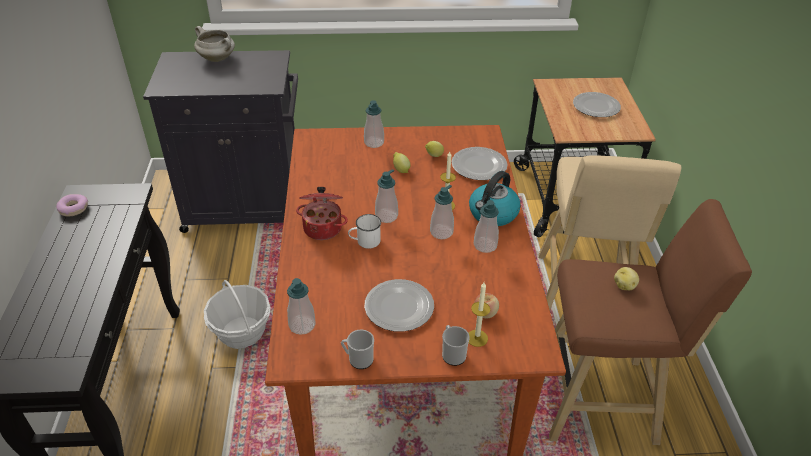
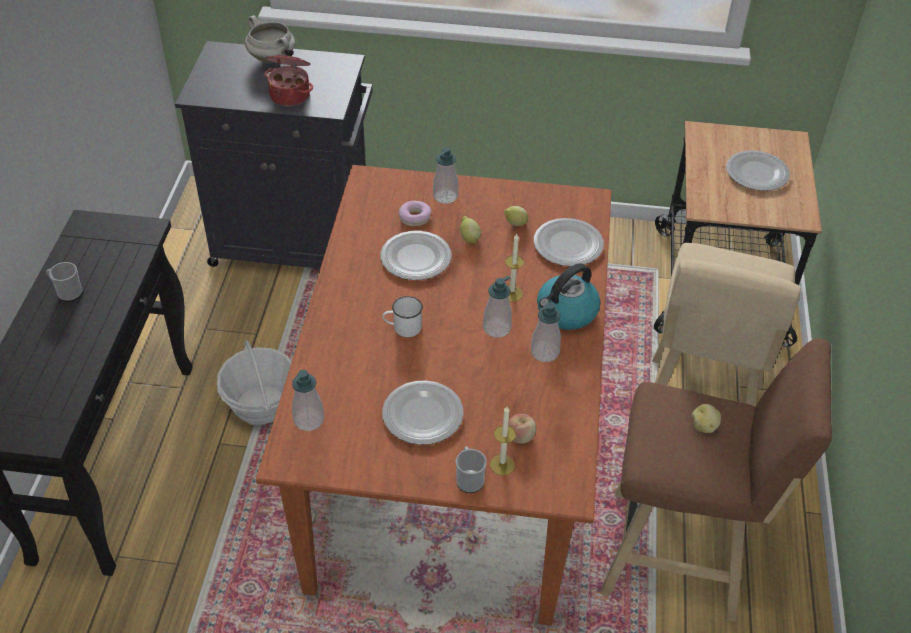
camera: 10 degrees right, 5 degrees up
(74, 209) = (79, 241): donut -> donut (415, 217)
(323, 227) = (358, 303): cooking pot -> cooking pot (290, 95)
(358, 359) = (362, 469): mug -> mug (67, 292)
(363, 189) = (416, 258): none -> plate
(386, 216) = (436, 298): soap dispenser -> none

